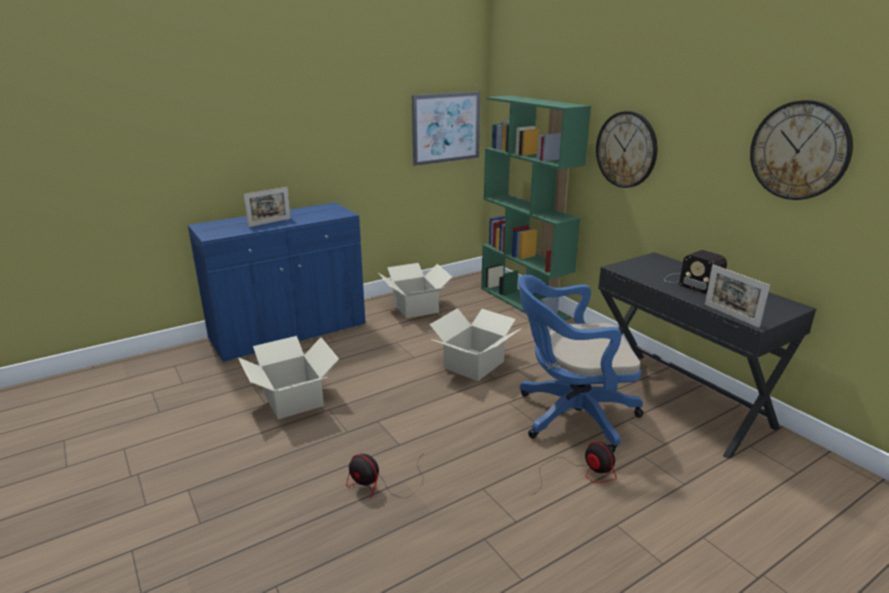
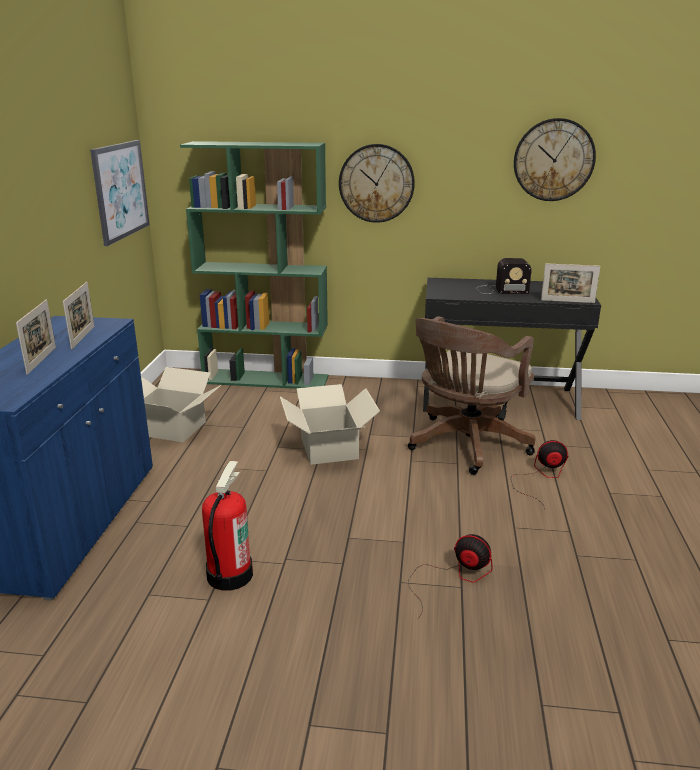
camera: 50 degrees left, 0 degrees up
(293, 399) = (229, 574): cardboard box -> fire extinguisher
(313, 217) = (83, 337): none -> picture frame
(382, 484) = (453, 577): fan -> fan turned 135 degrees counterclockwise
(570, 416) = (465, 446): blue office chair -> brown office chair

